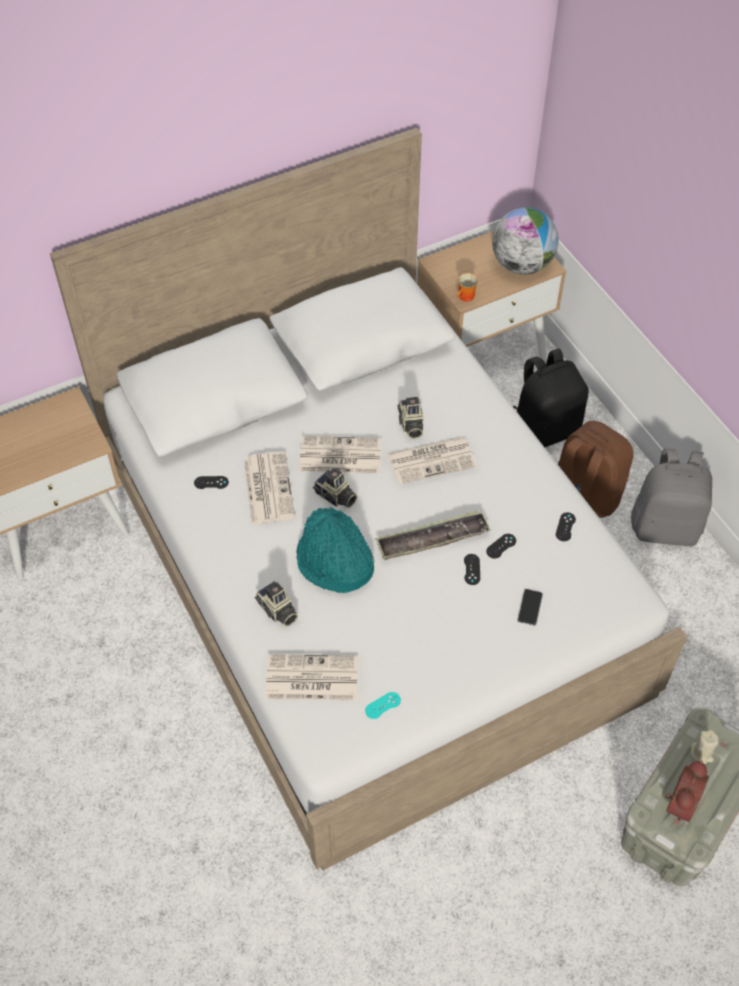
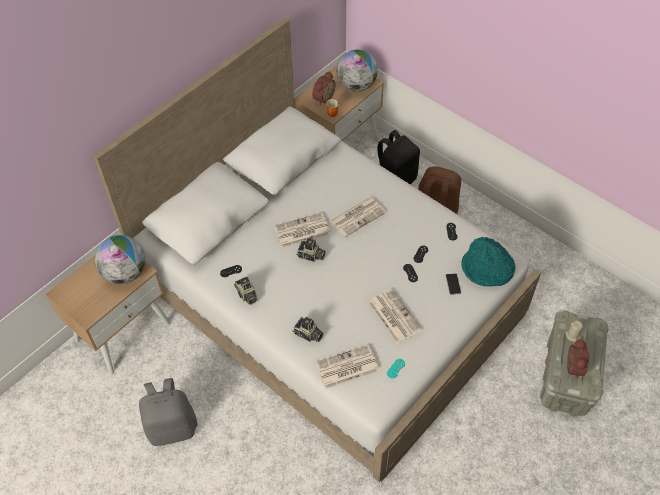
camera: 20 degrees left, 0 degrees up
(67, 439) = (125, 273): none -> globe
(268, 487) = (267, 263): newspaper -> newspaper (393, 316)
(334, 563) = (328, 295): turquoise hat -> turquoise hat (486, 270)
(410, 425) = (335, 199): camera -> camera (246, 295)
(432, 539) = (379, 263): tray -> none
(462, 269) = (322, 98): none -> alarm clock
(665, 526) = (487, 217): grey backpack -> grey backpack (172, 427)

